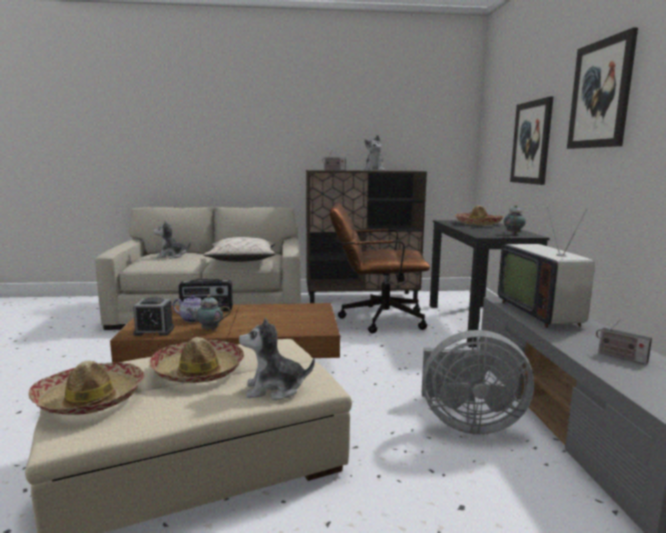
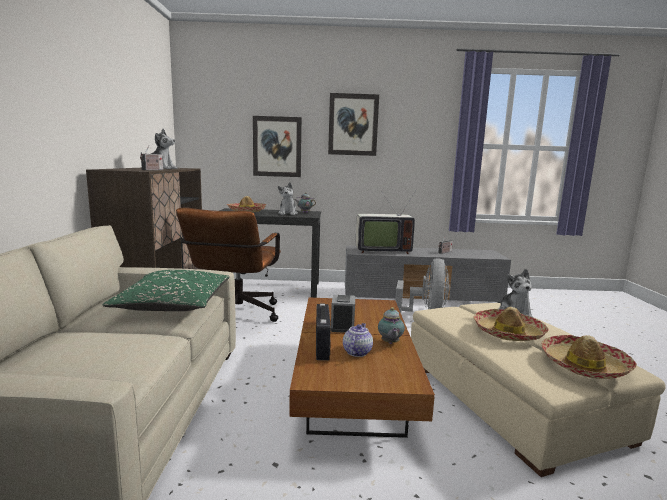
camera: 85 degrees left, 0 degrees up
(154, 331) = (398, 370): alarm clock -> alarm clock (342, 326)
(171, 256) = (79, 351): plush toy -> plush toy (288, 213)
(242, 260) = (173, 305): beige pillow -> green pillow

